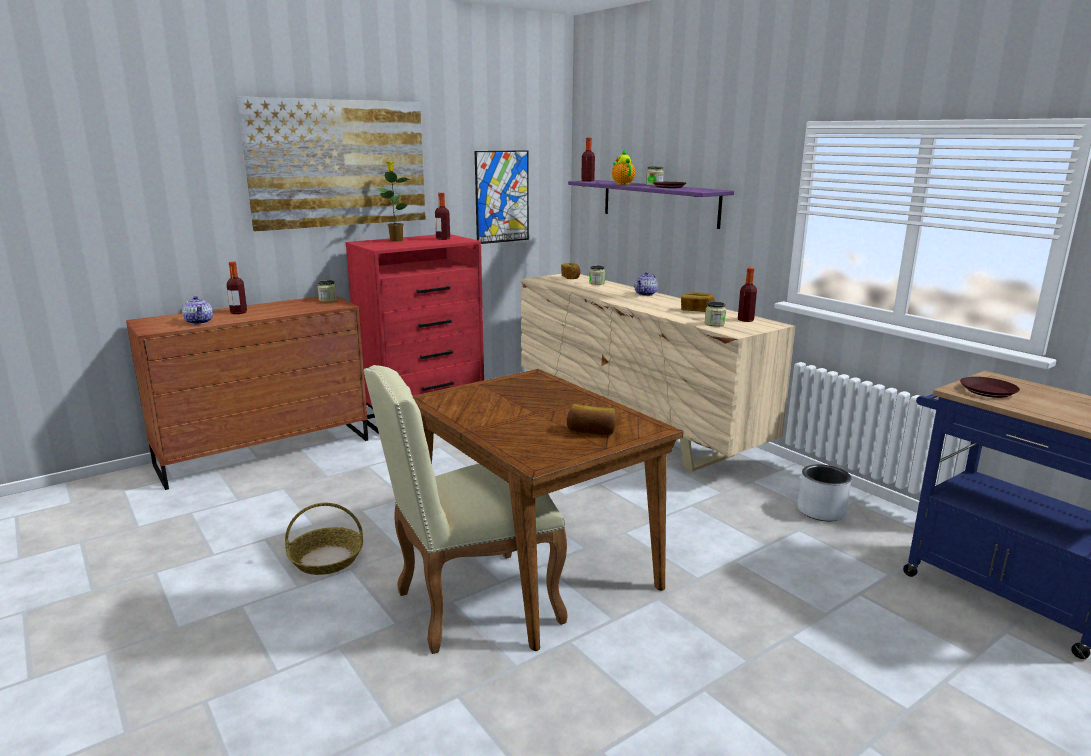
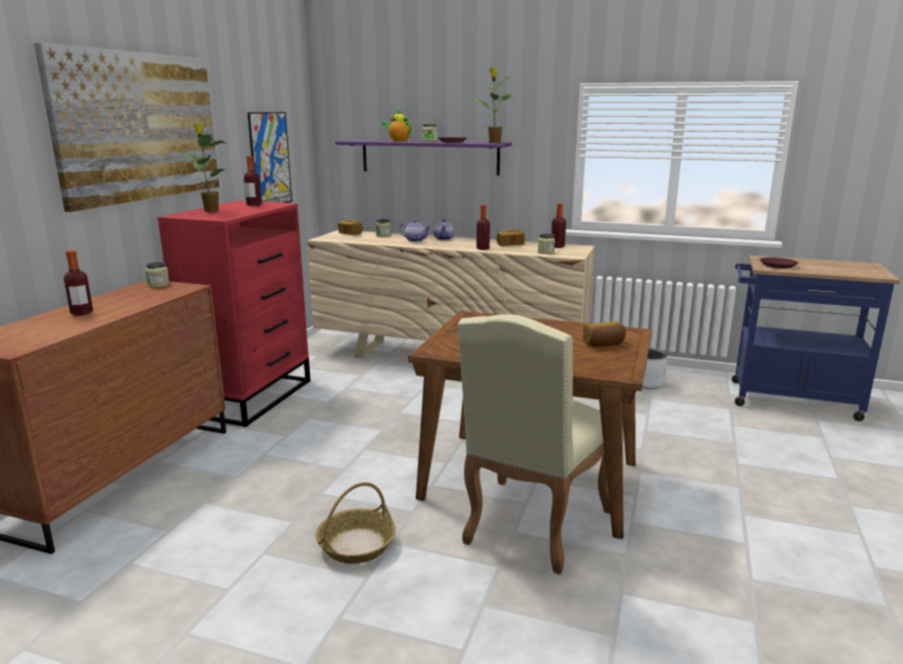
camera: 35 degrees left, 0 degrees up
(199, 322) = (57, 330): teapot -> teapot (415, 240)
(587, 181) = (352, 140): bottle -> bottle (482, 248)
(705, 190) = (494, 142): none -> potted plant

